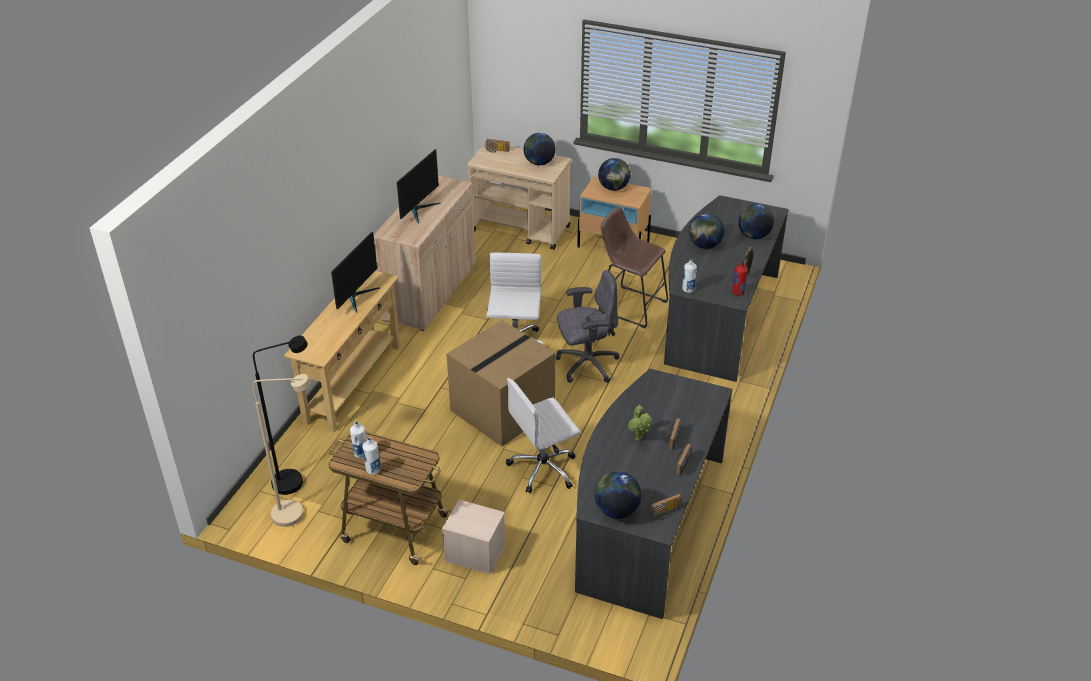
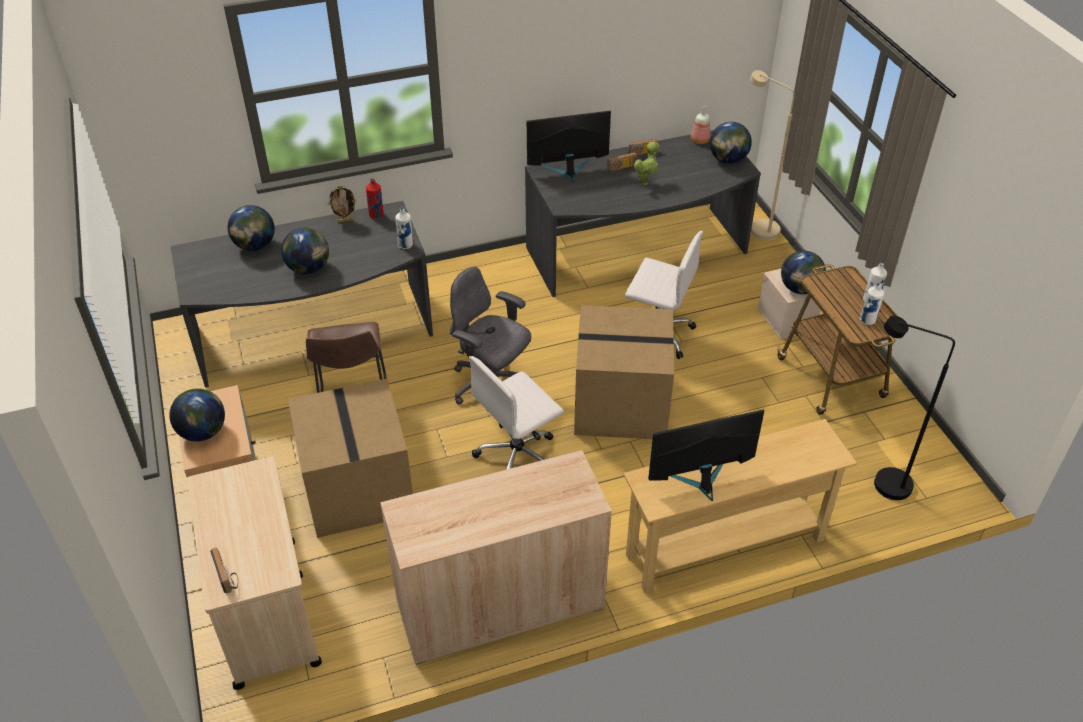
camera: 130 degrees left, 5 degrees up
(297, 513) = (906, 450): beige floor lamp -> beige floor lamp (757, 228)
(419, 209) = (502, 509): monitor -> monitor (568, 171)
(539, 163) = (229, 502): globe -> globe (799, 289)
(565, 281) = (356, 488): none -> cardboard box
(665, 513) = (699, 141): radio -> bottle

